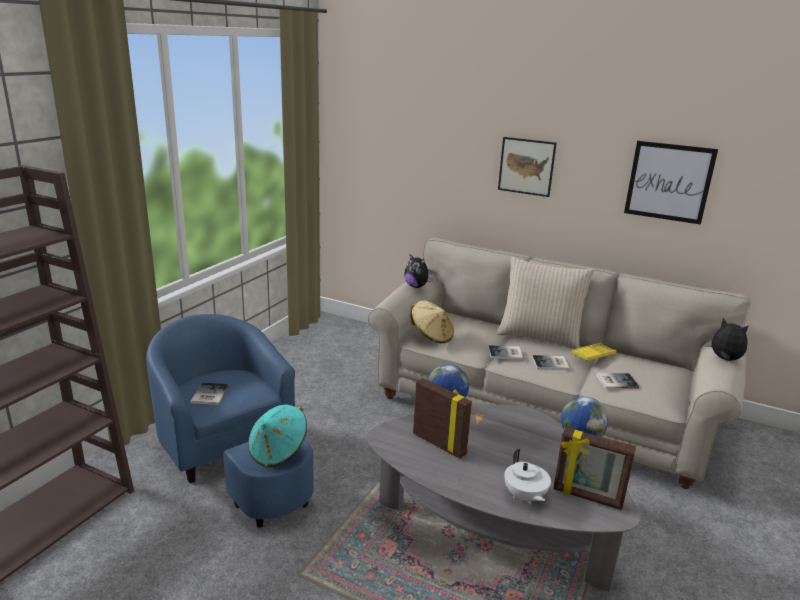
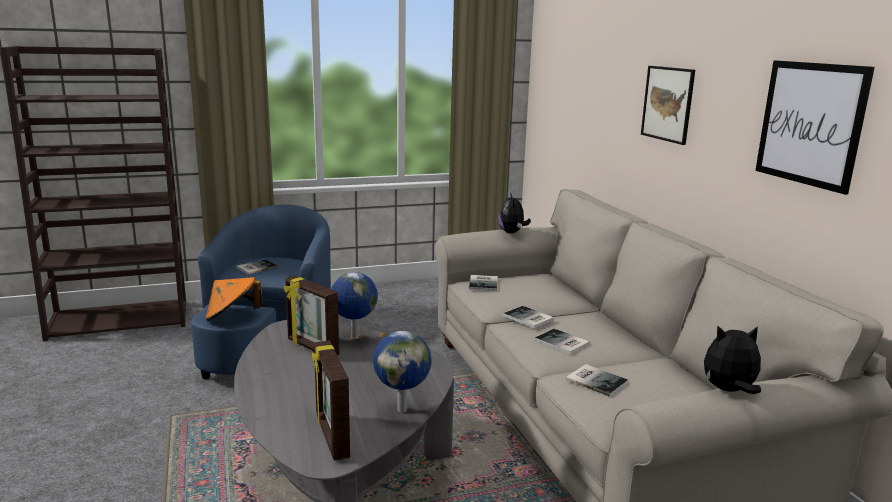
camera: 45 degrees right, 5 degrees down
(278, 452) = (232, 317): turquoise hat -> orange hat
(431, 336) = (484, 283): beige hat -> book
(439, 443) = (312, 348): picture frame -> picture frame turned 135 degrees clockwise
(524, 497) = (284, 407): white teapot -> none
(539, 337) = (606, 321): beige pillow -> none
(593, 355) = (629, 353): yellow tray -> none
(724, 359) = (729, 391): plush toy -> plush toy turned 90 degrees counterclockwise

